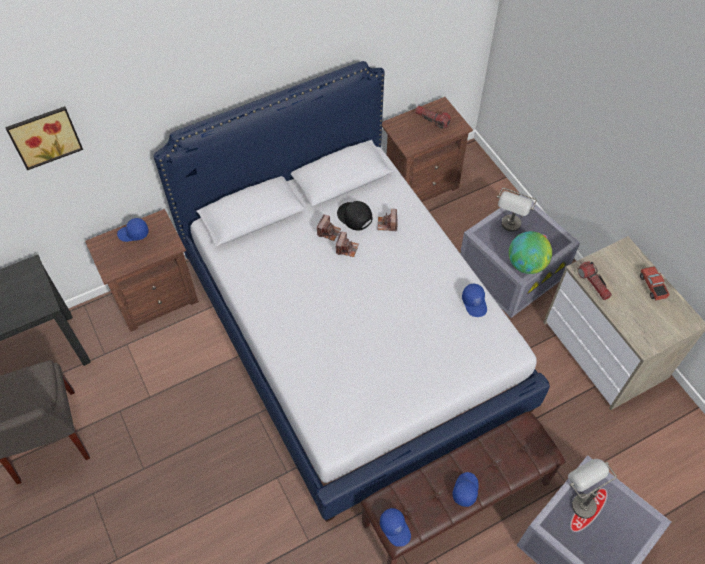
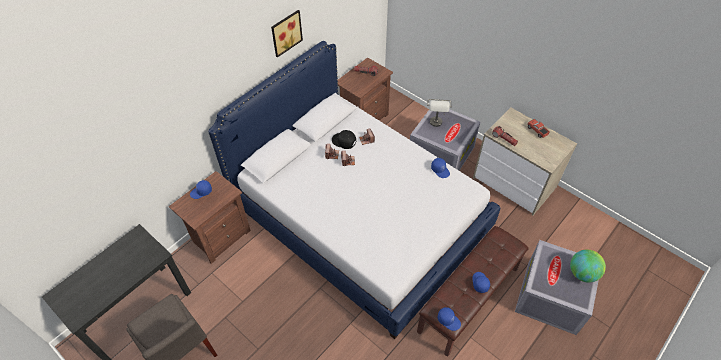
camera: 20 degrees left, 5 degrees down
(44, 136) = (138, 132): picture -> picture (285, 32)
(526, 264) = (455, 142): globe -> globe (582, 273)
(577, 499) = (545, 266): grey table lamp -> none

